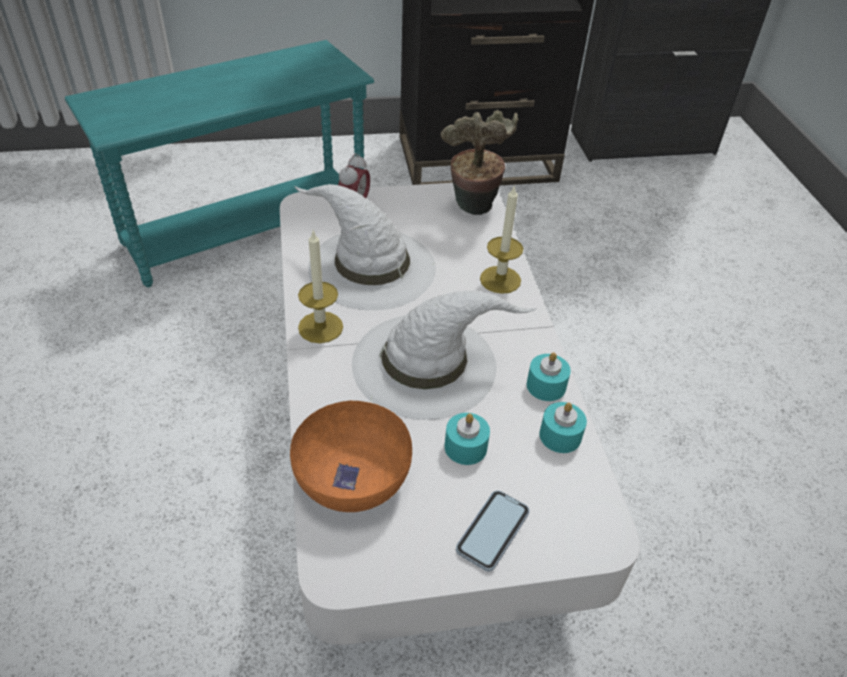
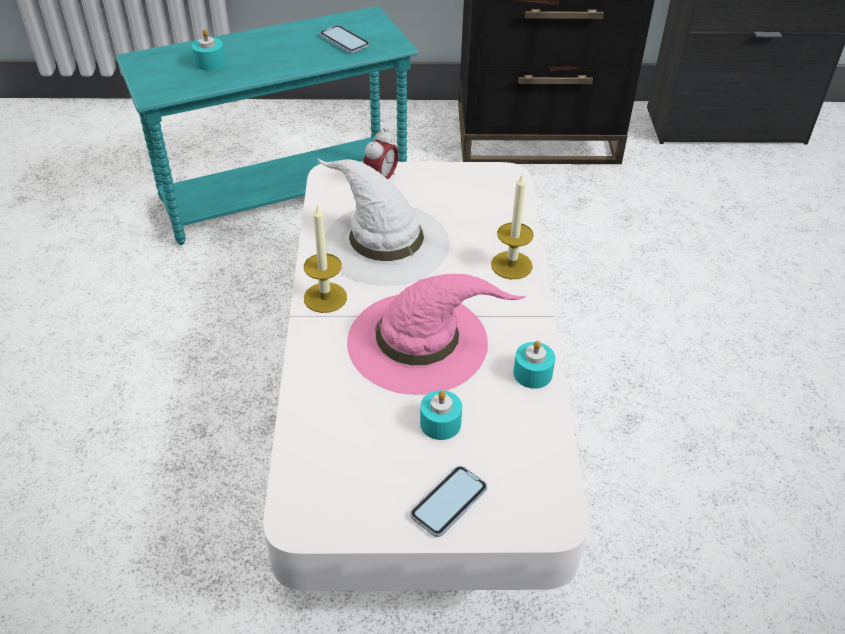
camera: 10 degrees right, 0 degrees up
(299, 73) = (344, 41): none -> phone
(353, 480) = (328, 442): orange bowl -> none
(426, 363) = (420, 341): white hat -> pink hat
(473, 209) = (500, 191): potted plant -> none
(560, 436) = (535, 422): turquoise candle -> turquoise candle (210, 62)

